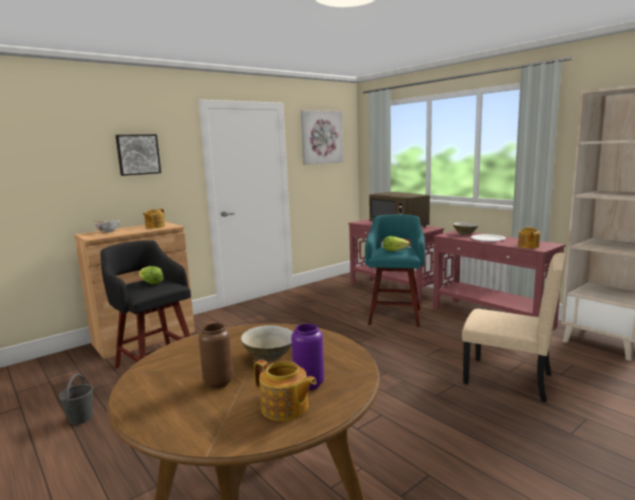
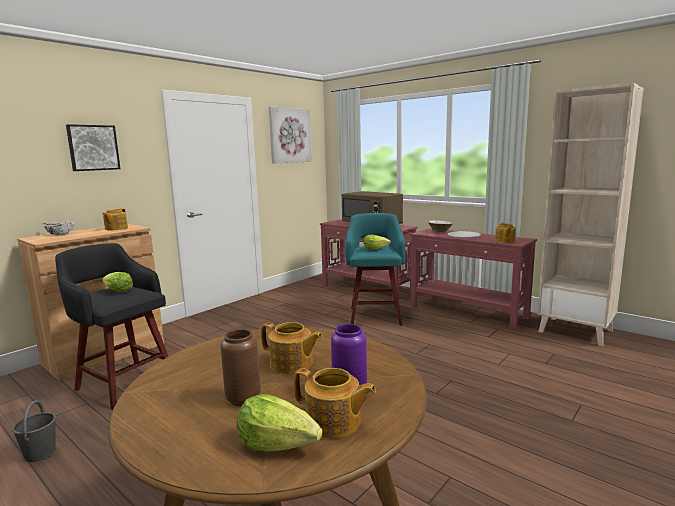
camera: 10 degrees left, 0 degrees up
(233, 421) = (278, 444): none -> lettuce
(269, 356) = (292, 364): beige bowl -> teapot
(507, 379) = (499, 371): beige chair -> none

